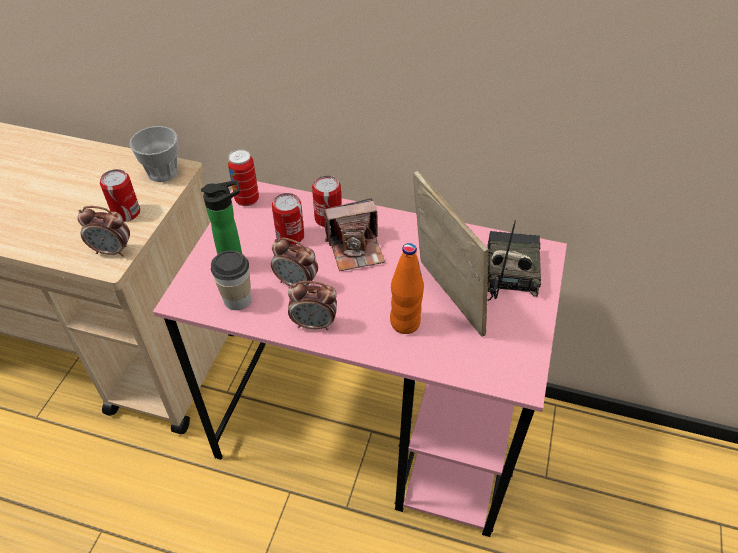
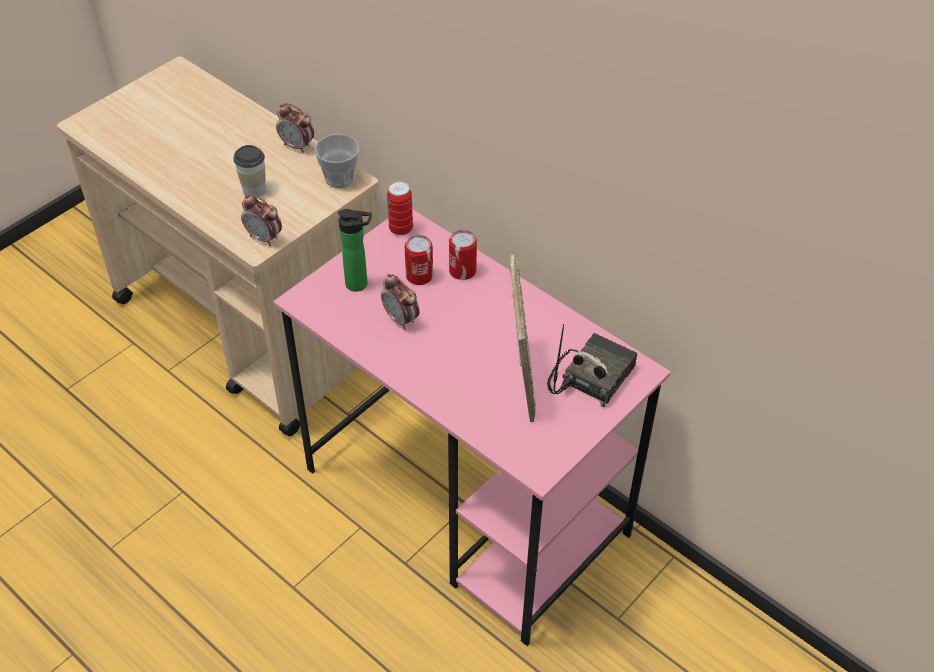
camera: 25 degrees right, 0 degrees up
(126, 213) = (291, 207): can -> none
(237, 299) = (344, 316): cup -> cup (254, 190)
(314, 324) = (395, 359): alarm clock -> alarm clock (297, 146)
(355, 249) = (470, 307): camera -> none
(405, 323) = (471, 386): orange bottle -> none

